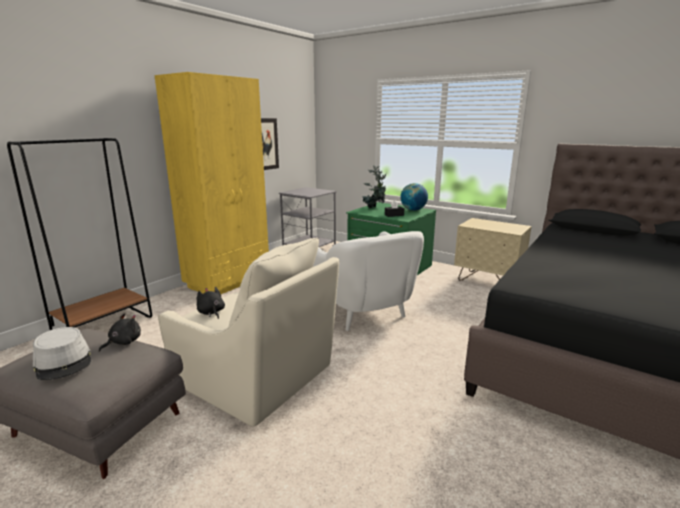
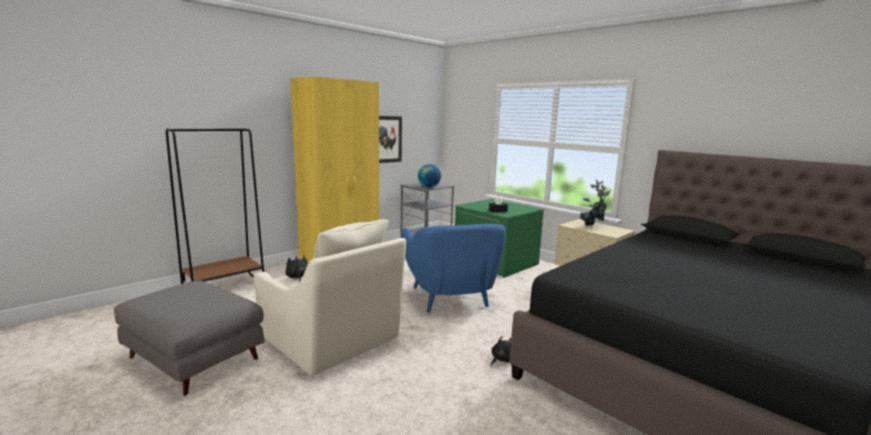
camera: 10 degrees right, 5 degrees down
(63, 362) = (172, 300): grey hat -> none
(123, 342) = (221, 292): black plush toy -> black plush toy (501, 359)
(362, 311) = (450, 298): white armchair -> blue armchair
(374, 208) = (483, 204): potted plant -> potted plant (592, 226)
(413, 210) = (520, 208): globe -> globe (429, 187)

